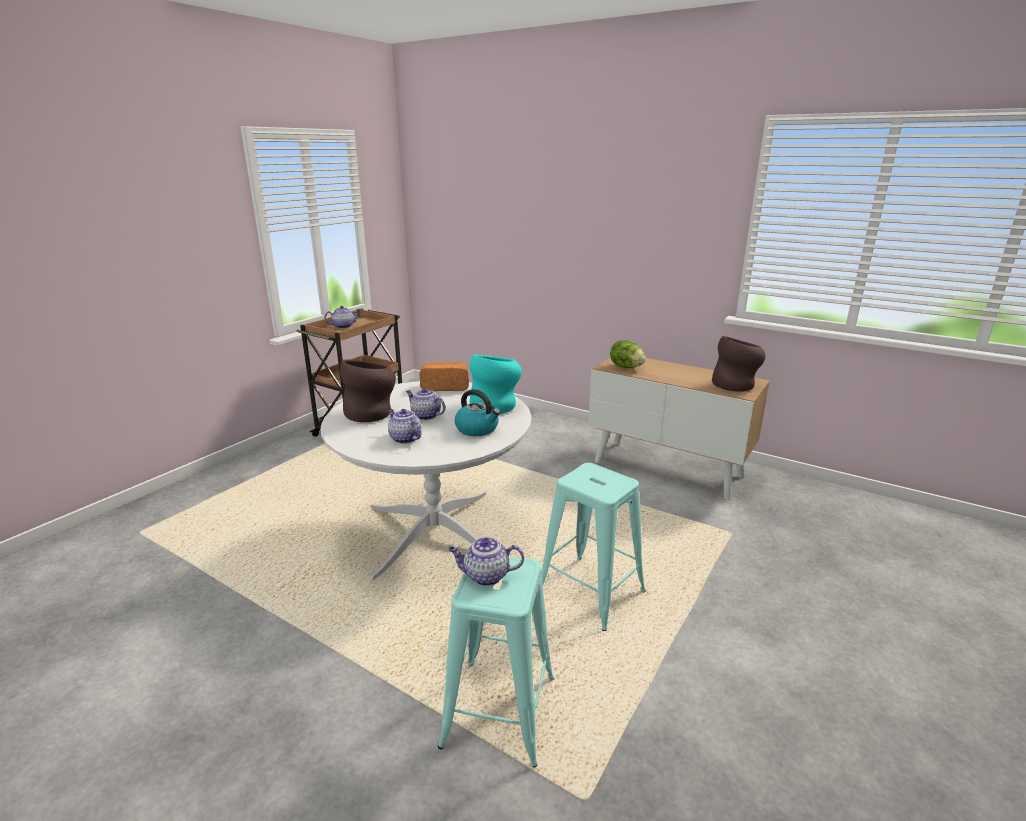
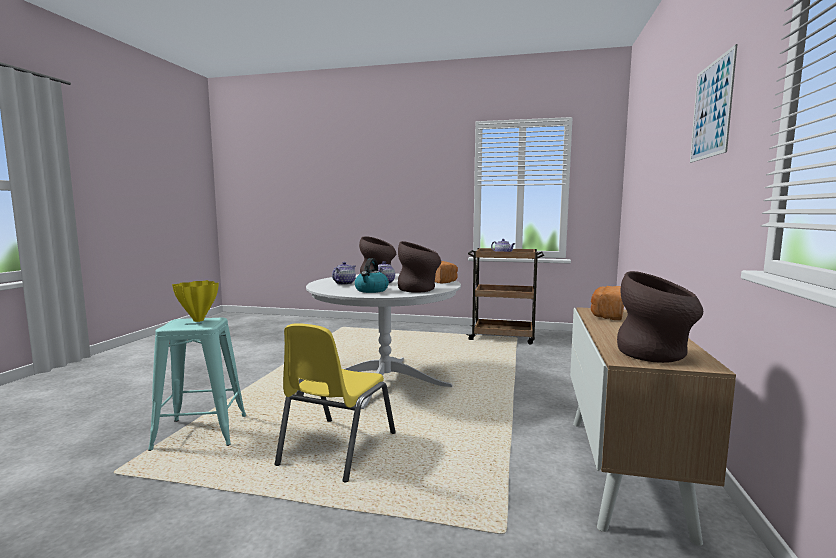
camera: 70 degrees right, 15 degrees down
(485, 576) = (198, 320): teapot -> yellow vase
(495, 406) = (419, 290): turquoise vase -> brown vase
(590, 592) = (336, 449): turquoise stool -> yellow chair
(626, 367) = (607, 315): lettuce -> bread
(643, 193) = (711, 110): none -> picture

